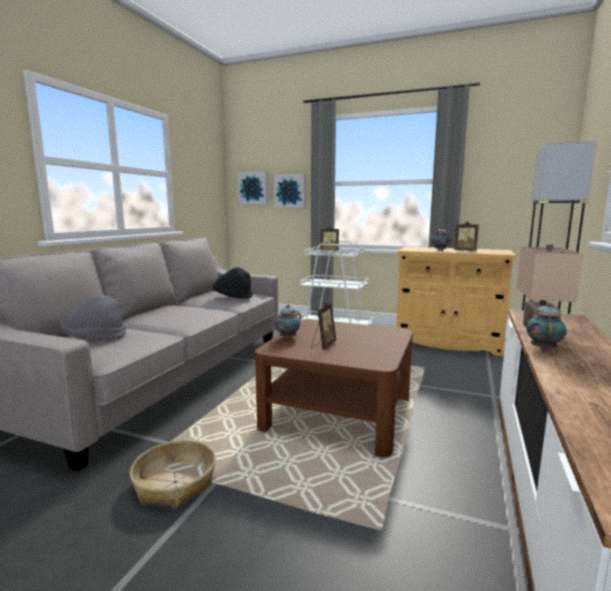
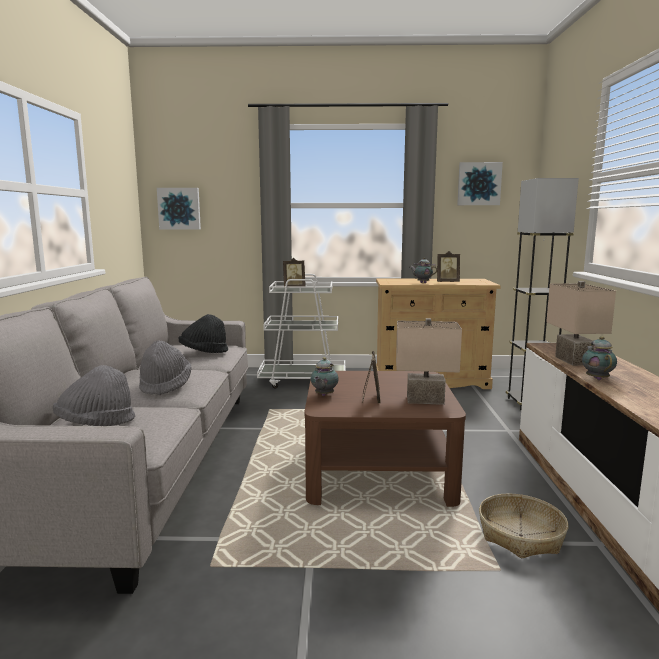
camera: 20 degrees left, 0 degrees up
(175, 318) = (165, 386): none -> grey hat
(175, 482) = (265, 577): basket -> basket (521, 536)
(290, 191) = (231, 213): picture -> picture (479, 184)
(372, 351) = (425, 399): none -> beige table lamp

